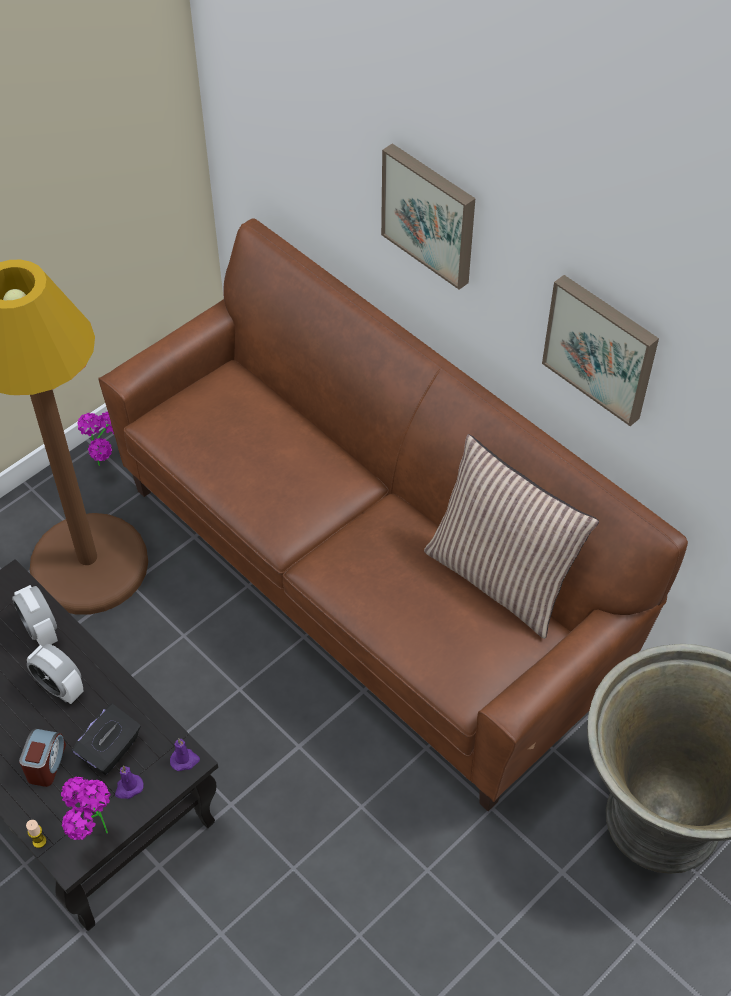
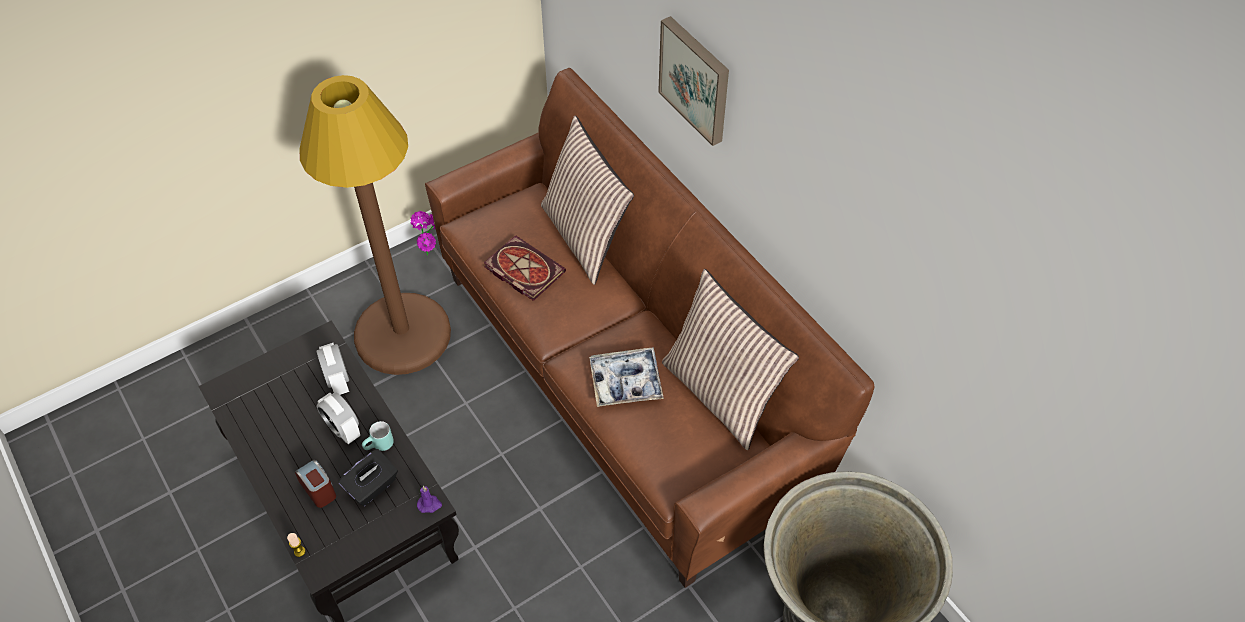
camera: 10 degrees right, 0 degrees up
(46, 764) = (319, 489): alarm clock -> alarm clock turned 60 degrees counterclockwise
(94, 836) = (343, 555): potted plant -> none
(109, 701) = (380, 446): none -> turquoise mug
(128, 788) = (379, 520): purple candle -> none
(236, 466) = (522, 270): none -> book
(302, 416) = (585, 236): none -> pillow
(388, 580) = (626, 382): none -> tray
(602, 347) = (818, 209): picture -> none

